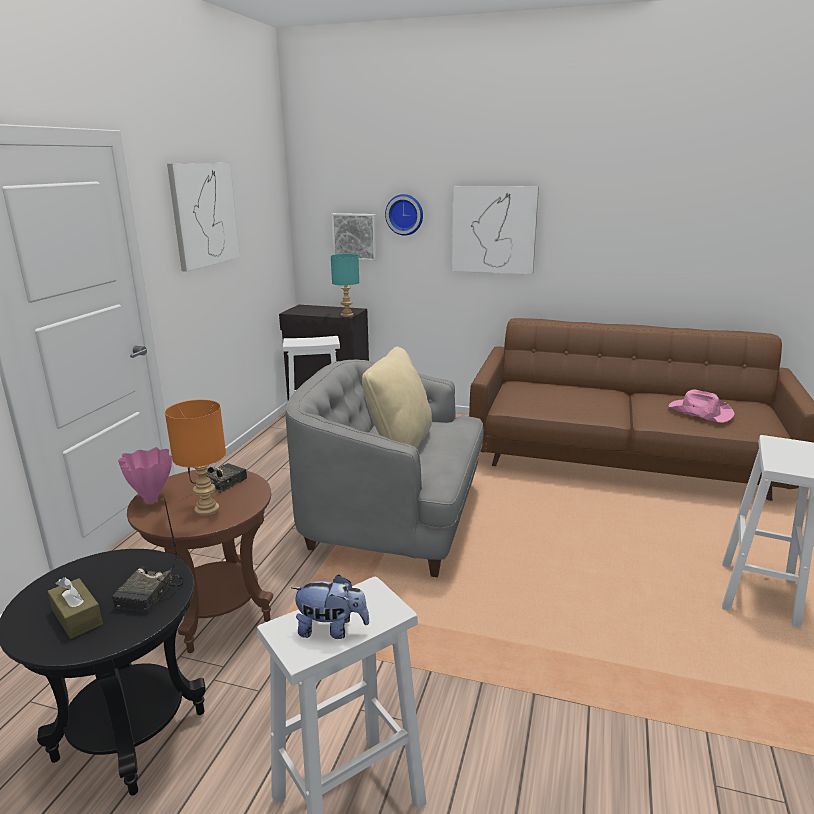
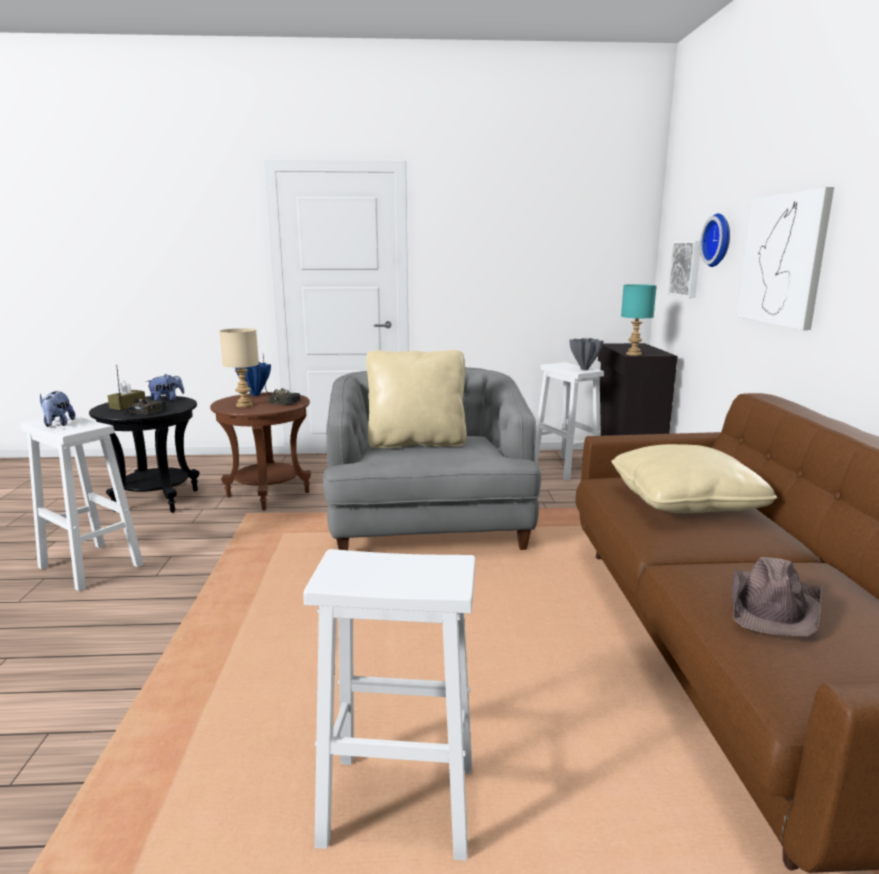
camera: 70 degrees right, 5 degrees down
(80, 576) = (167, 400): none -> plush toy
(150, 595) = (145, 411): radio -> radio turned 120 degrees clockwise
(152, 500) = (255, 395): pink vase -> blue vase
(204, 214) = (497, 231): picture -> none
(206, 510) = (244, 405): orange table lamp -> beige table lamp
(325, 339) = (584, 369): none -> grey vase
(562, 395) = (685, 502): none -> beige pillow
(699, 412) = (774, 606): pink hat -> brown hat

